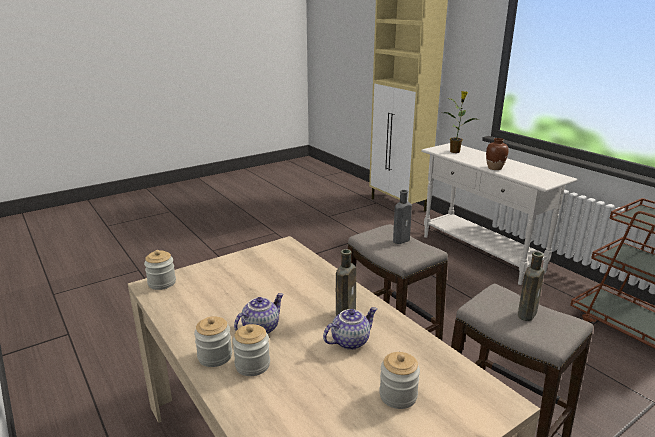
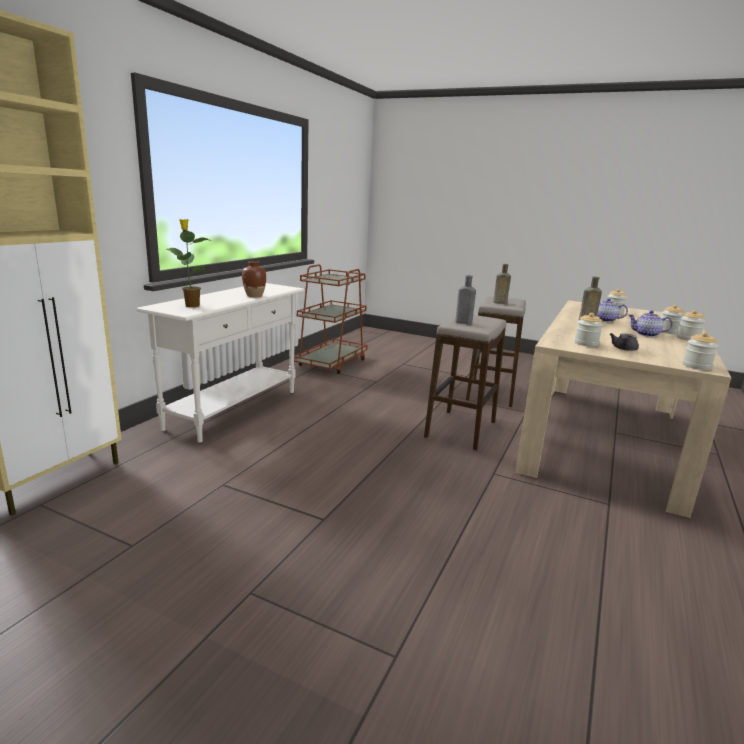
camera: 120 degrees left, 5 degrees down
(237, 273) = (623, 349): none -> grey teapot
(271, 262) = (586, 343): none -> jar

